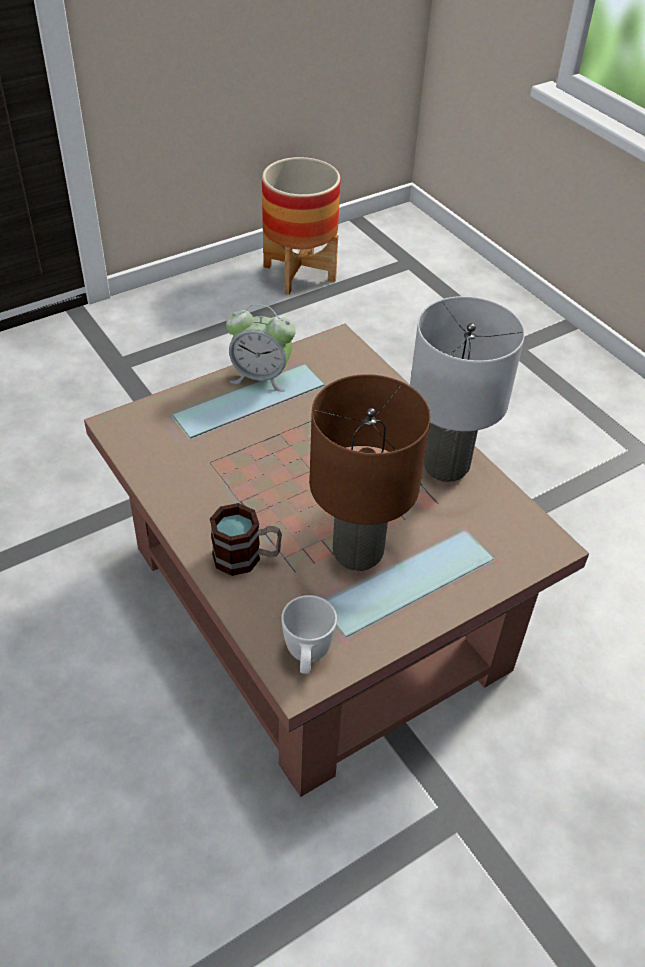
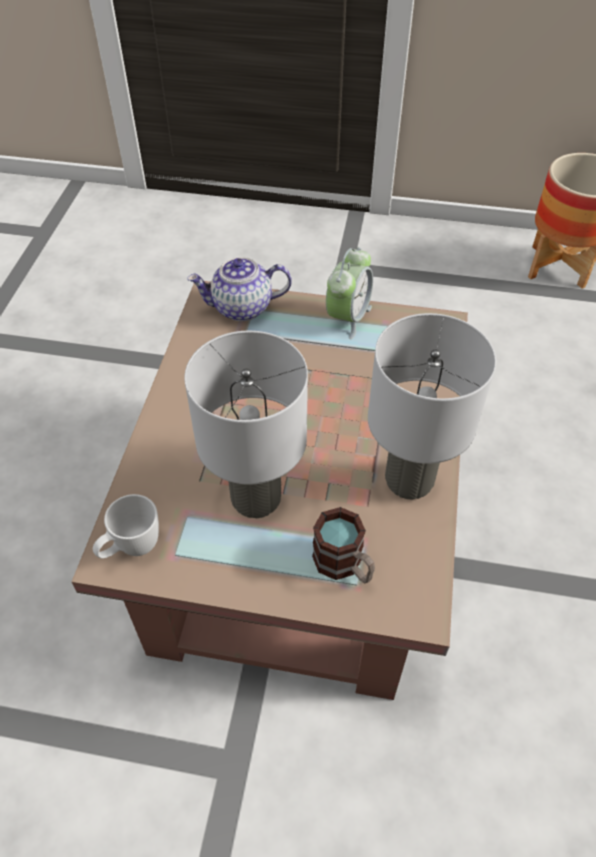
camera: 45 degrees right, 5 degrees up
(160, 419) = (241, 308): none -> teapot
(247, 558) = (180, 446): mug -> mug (344, 565)
(261, 377) = (348, 318): alarm clock -> alarm clock turned 120 degrees counterclockwise
(356, 556) = (253, 501): brown table lamp -> white table lamp

